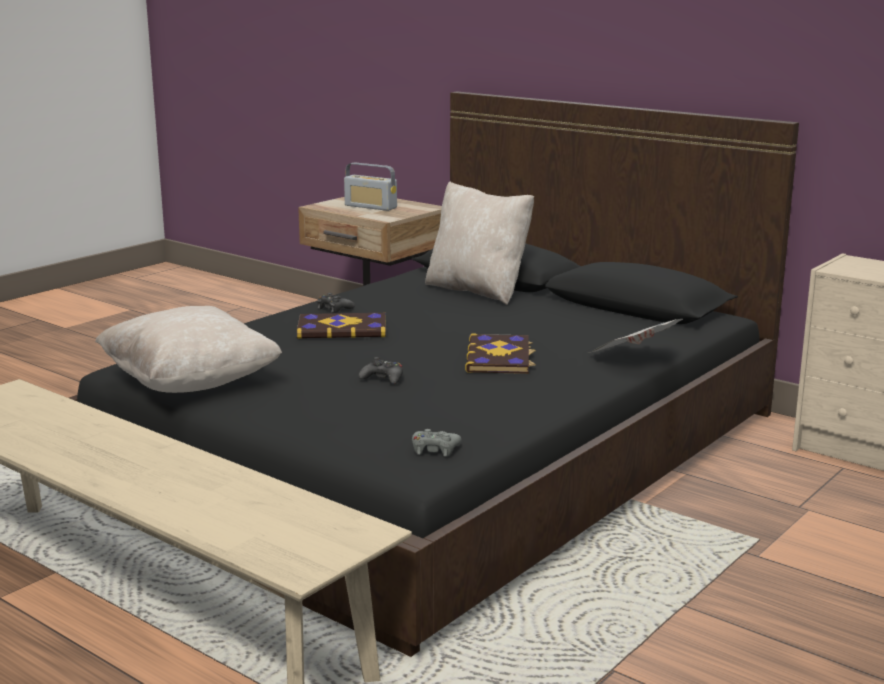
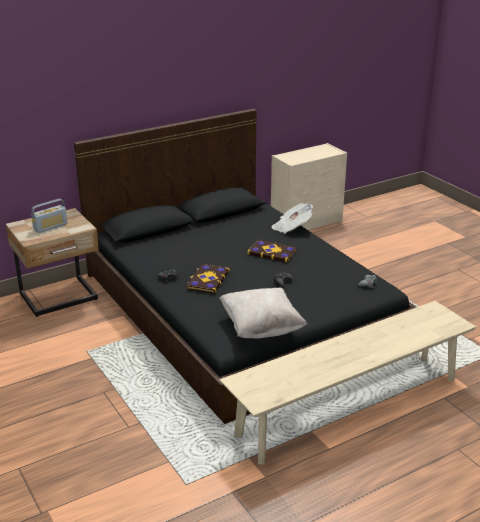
camera: 70 degrees left, 10 degrees up
(478, 291) = (168, 238): beige pillow -> none

